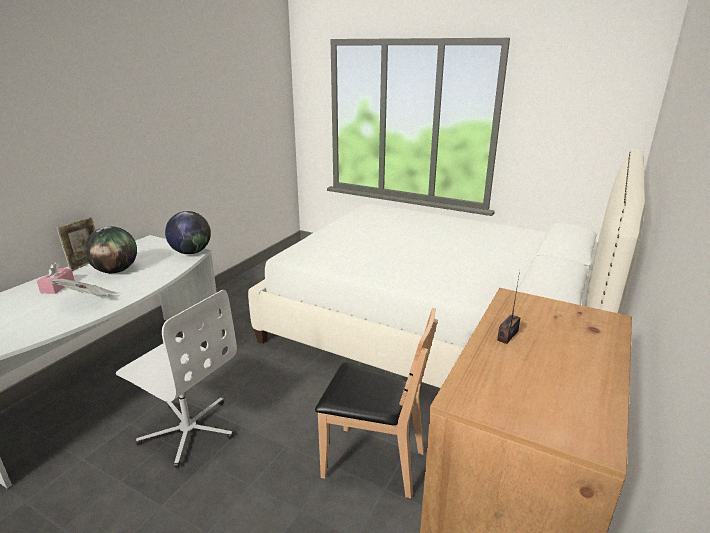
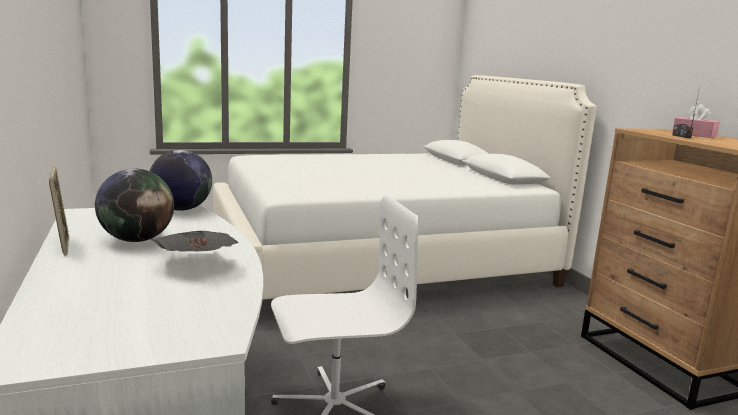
camera: 50 degrees left, 10 degrees down
(57, 286) = (100, 269): pink tissue box -> pink tissue box (694, 135)
(373, 462) = (497, 344): brown chair -> none

